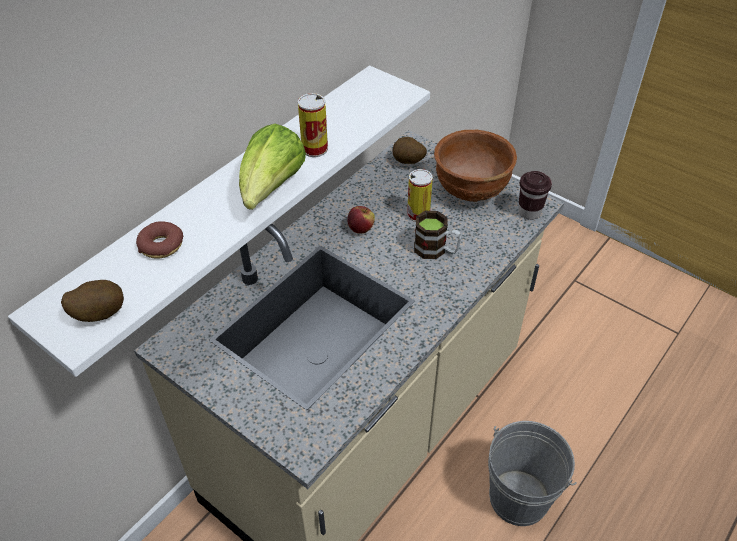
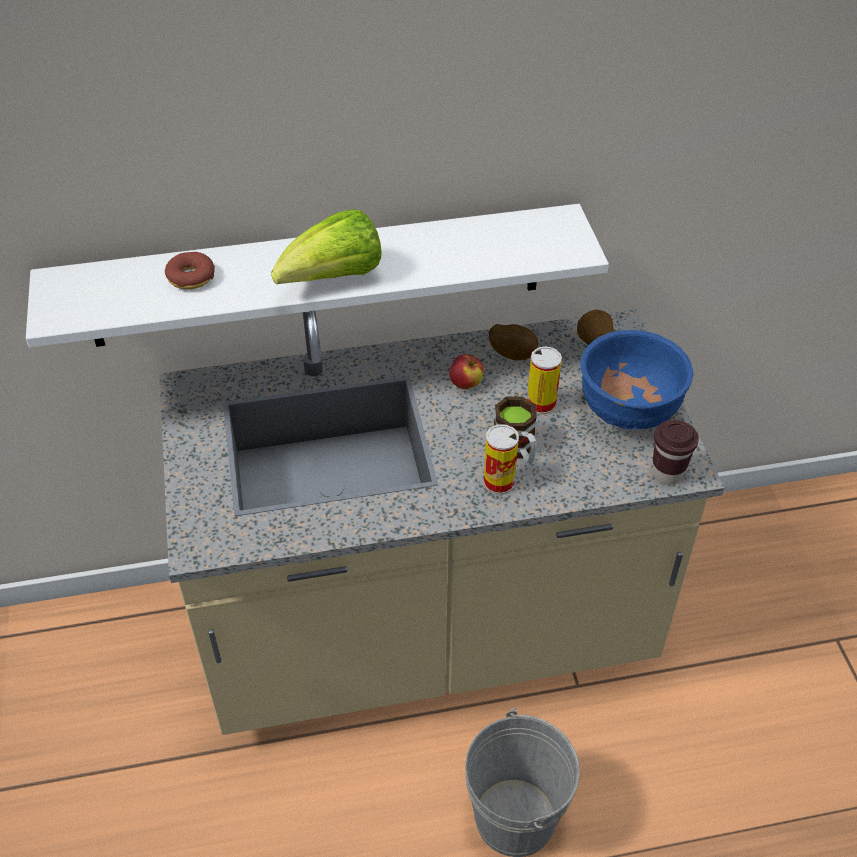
camera: 40 degrees right, 0 degrees up
(99, 313) = (88, 306): potato -> potato (512, 354)
(314, 149) = (418, 261): can -> can (499, 482)
(471, 190) = (629, 411): brown bowl -> blue bowl

